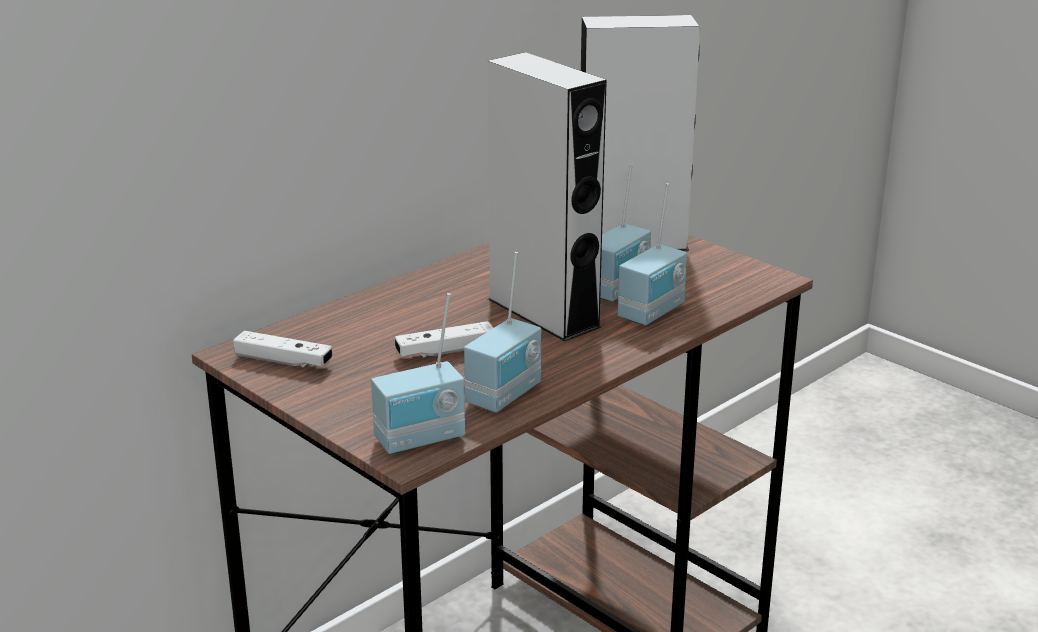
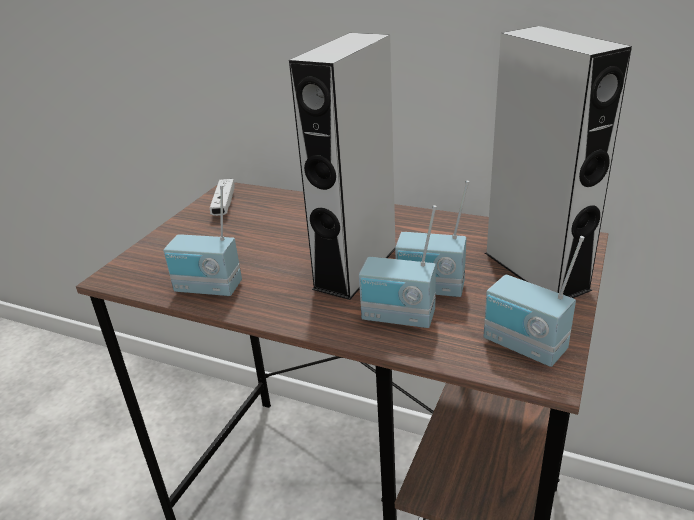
camera: 70 degrees right, 5 degrees up
(421, 440) = (133, 276): radio -> radio (523, 347)
(445, 351) = (265, 248): white game controller -> none

